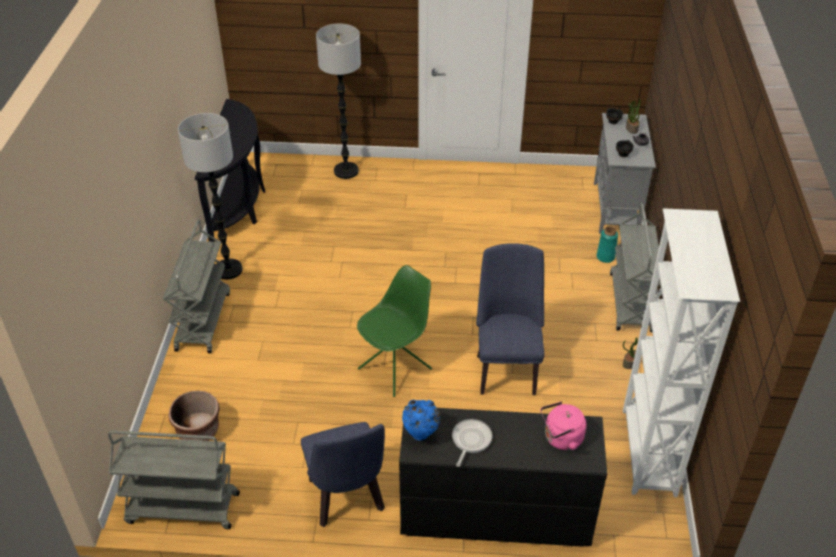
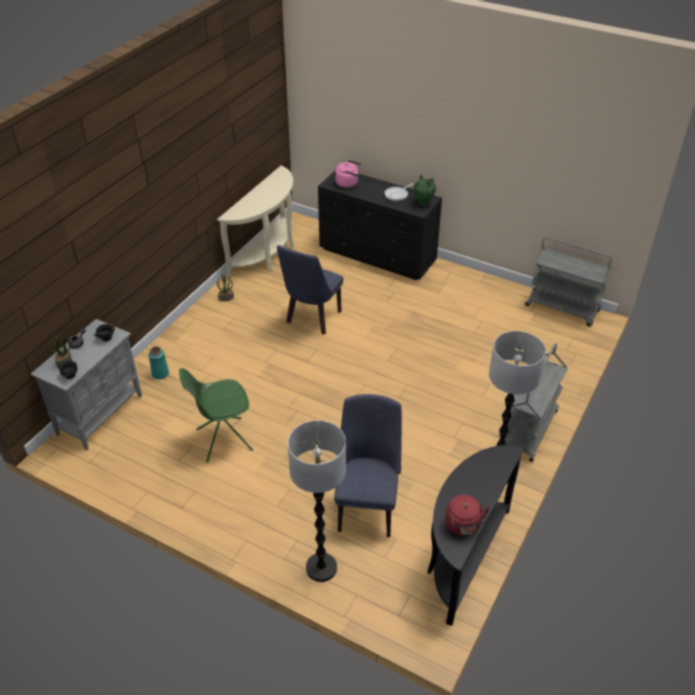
camera: 155 degrees left, 0 degrees up
(198, 431) = (546, 347): brown planter -> none
(230, 118) = (463, 526): none -> red kettle
(347, 500) = (459, 283): blue chair -> blue chair (367, 508)
(396, 368) = (388, 344): green chair -> green chair (222, 440)
(421, 436) = (423, 203): blue vase -> green vase
(631, 303) = (182, 333): grey cart -> none
(647, 452) = (268, 254): white bookcase -> beige console table

